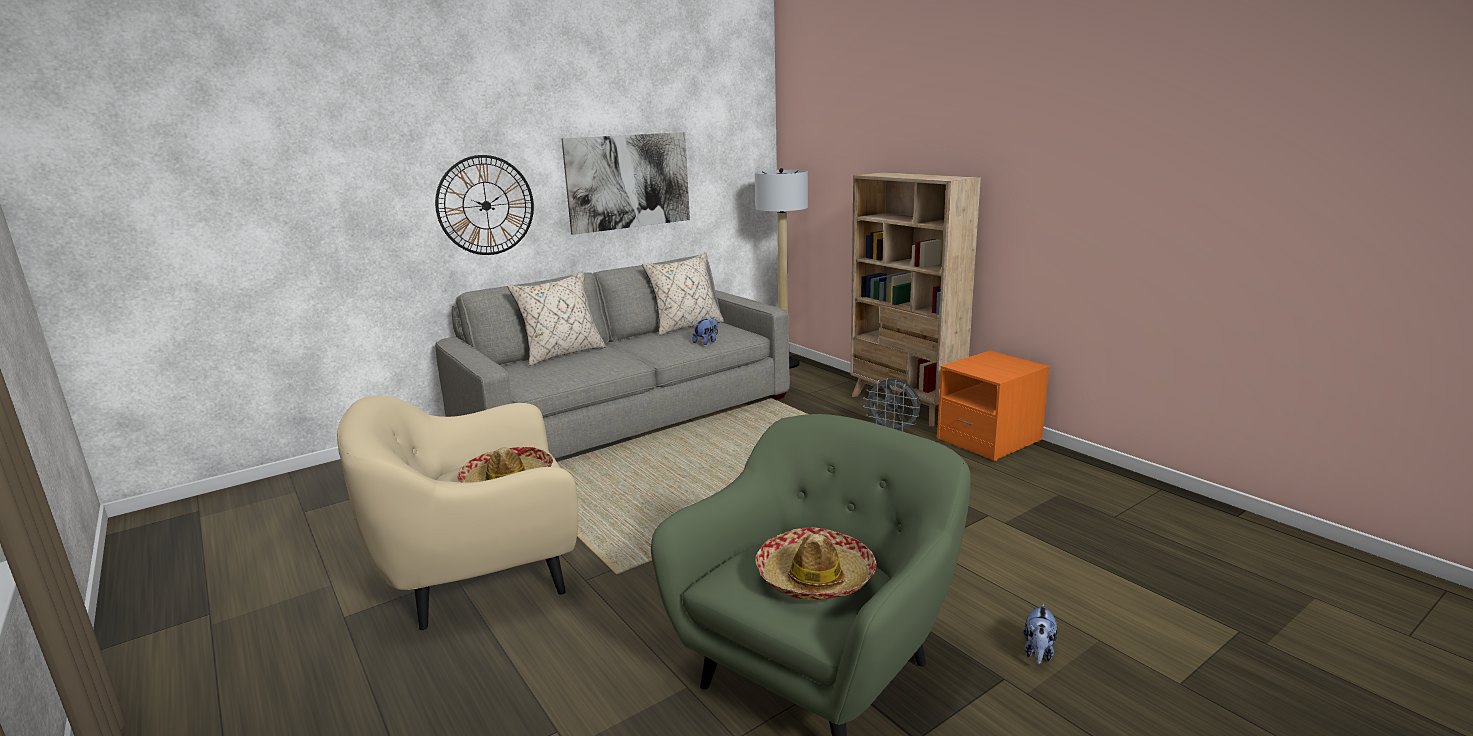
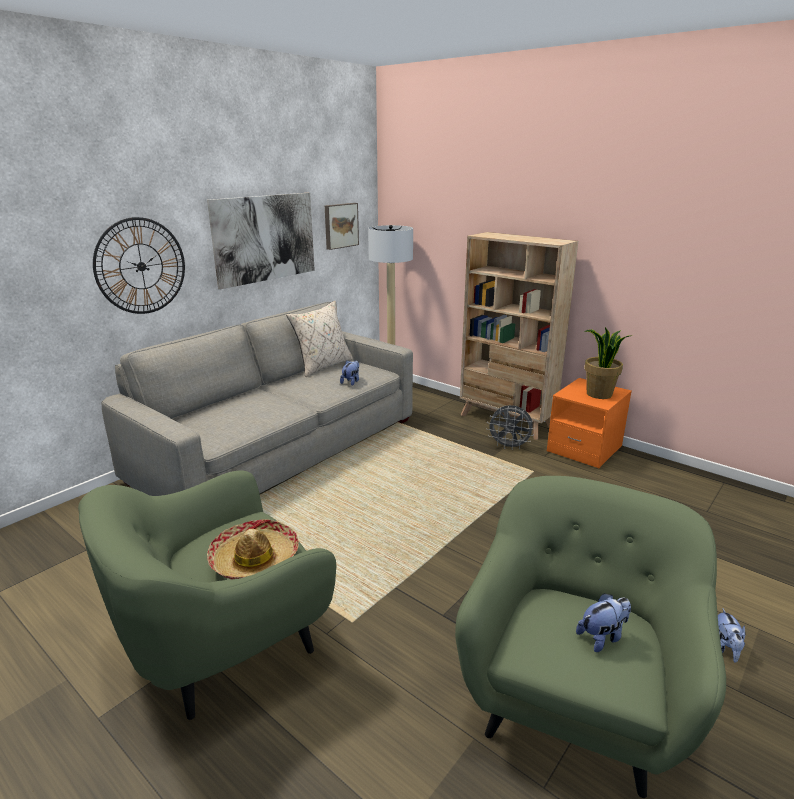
camera: 15 degrees left, 5 degrees up
(480, 576) = (222, 644): beige armchair -> green armchair
(562, 354) = (226, 402): beige pillow -> none
(725, 170) = (340, 225): none -> picture
(815, 577) = (602, 637): hat -> plush toy
(1001, 368) = (599, 394): none -> potted plant

